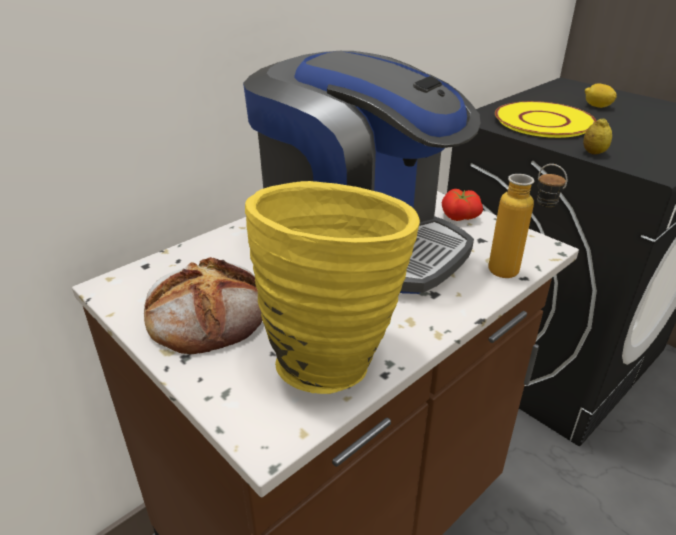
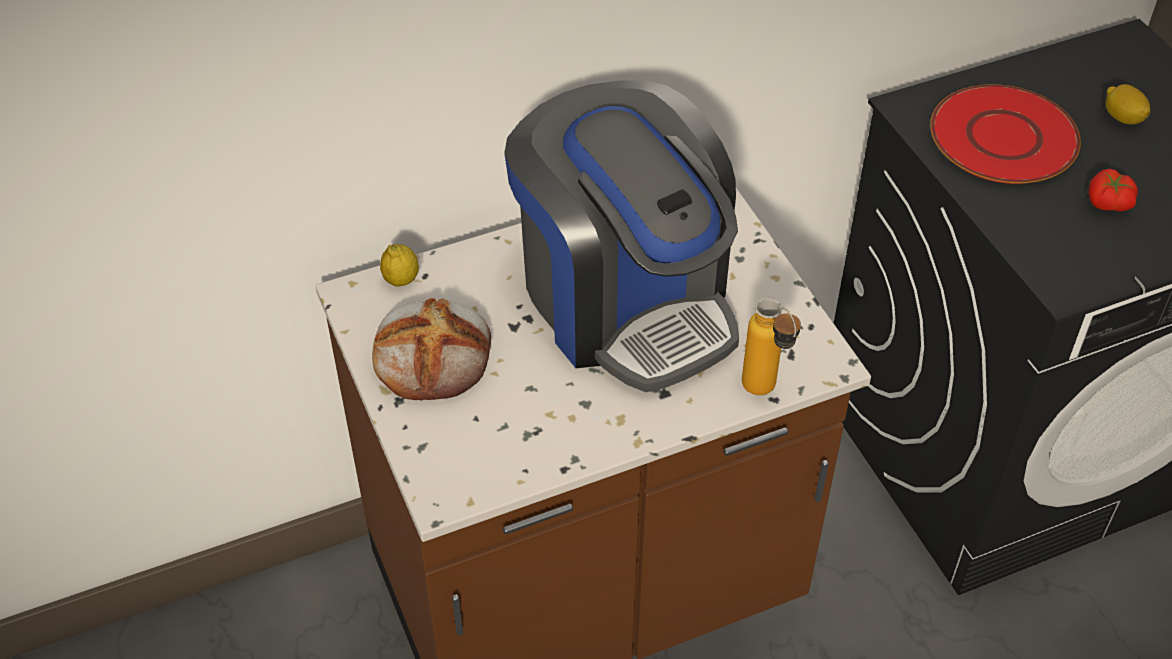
camera: 20 degrees right, 15 degrees up
(332, 356) = (527, 437): yellow vase -> none
(459, 217) = (765, 290): tomato -> tomato (1107, 203)
(544, 121) = (1003, 138): yellow plate -> red plate
(593, 153) = (1012, 227): lemon -> lemon (401, 280)

